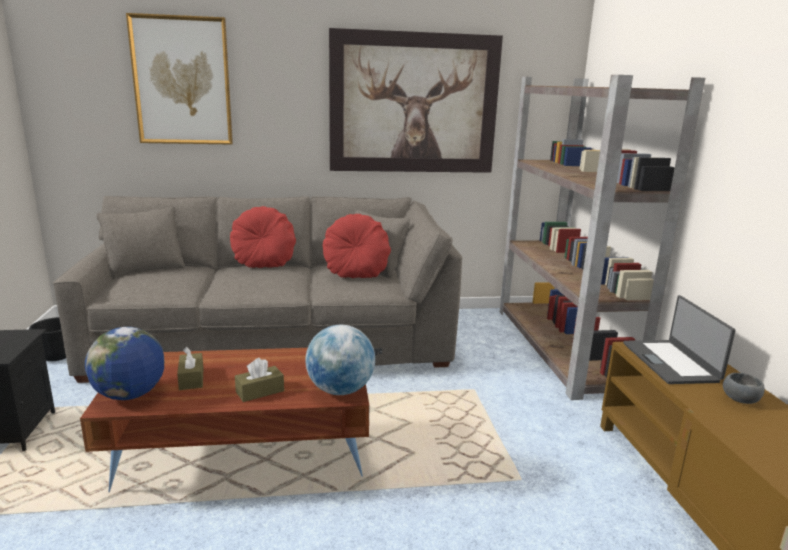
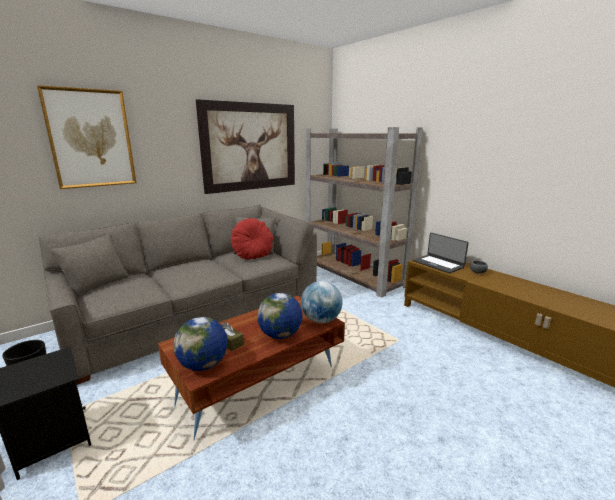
camera: 30 degrees left, 0 degrees up
(260, 391) = (280, 335): brown tissue box -> globe
(264, 265) = (185, 263): red pillow -> none

